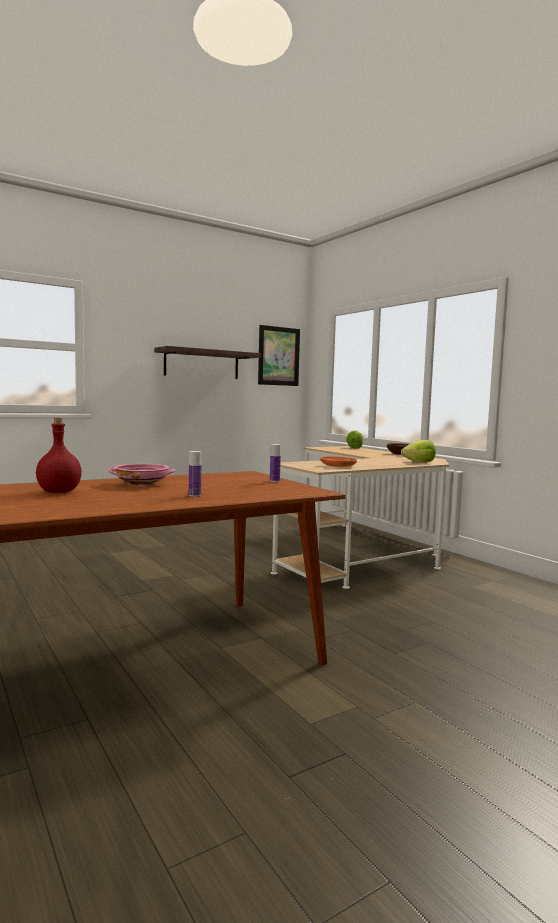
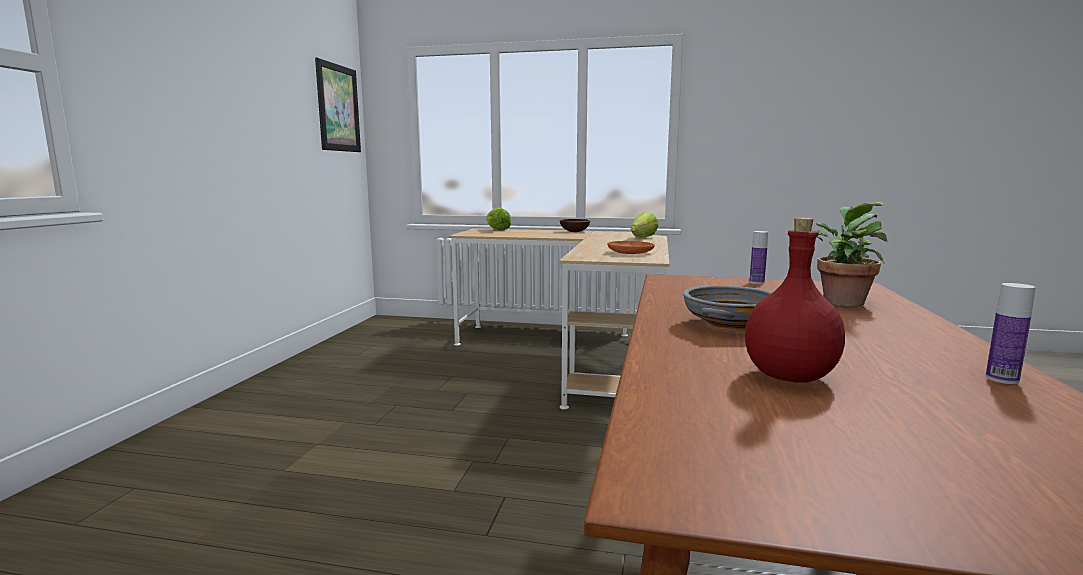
camera: 45 degrees left, 5 degrees up
(142, 484) = (729, 324): pink bowl -> grey bowl
(194, 495) = (869, 322): bottle -> bottle (1002, 379)
(202, 364) = (256, 115): shelf -> none
(249, 491) = (840, 301): none -> potted plant

